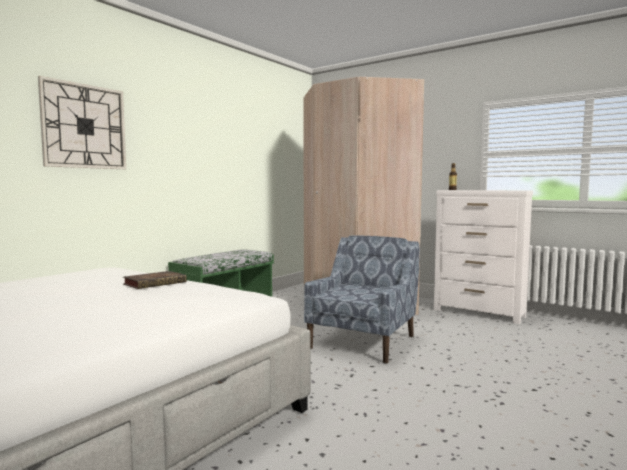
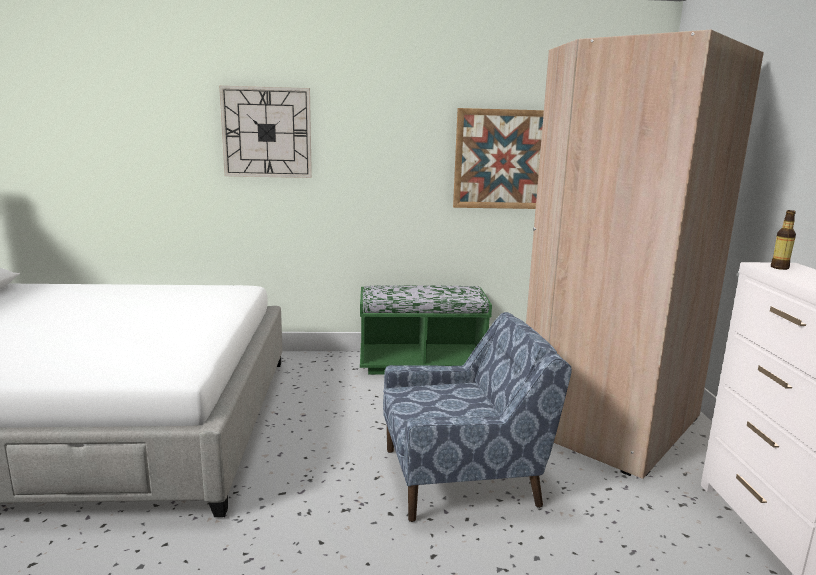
camera: 50 degrees right, 10 degrees up
(156, 283) = (195, 322): book -> none
(246, 159) = (503, 159): none -> picture

